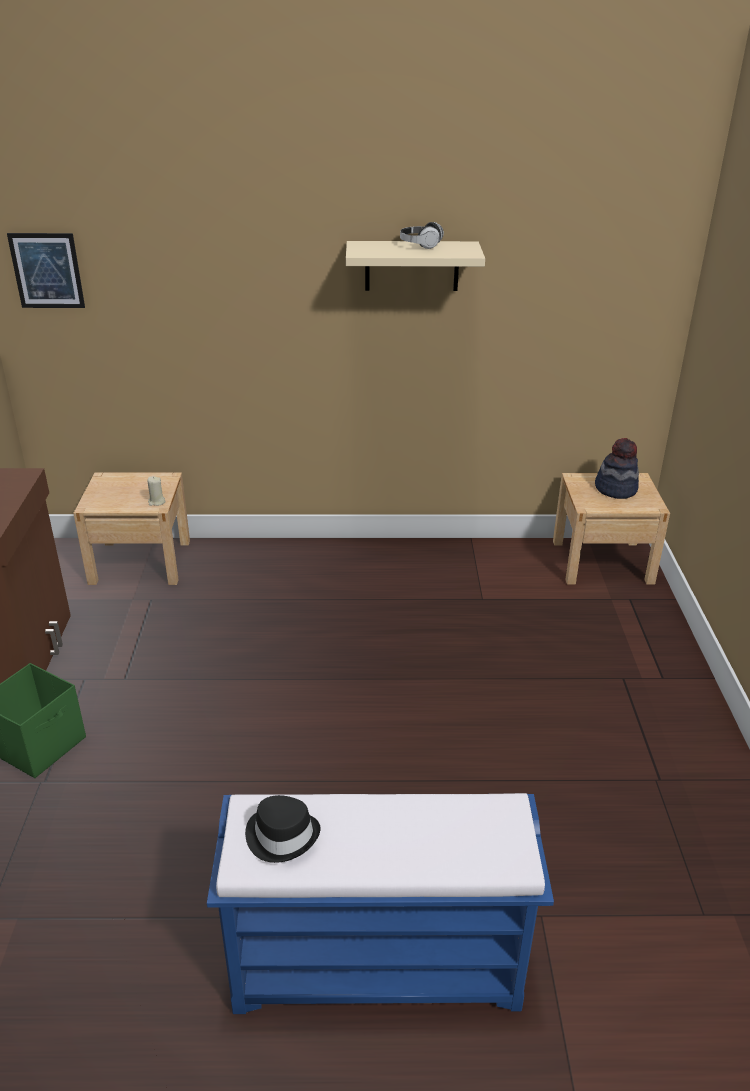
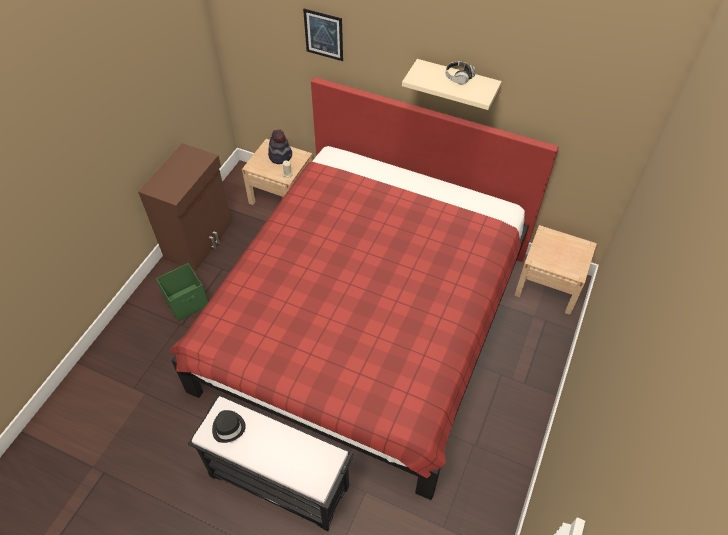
camera: 25 degrees right, 20 degrees up
(47, 271) = (244, 29): picture -> picture (323, 35)
(375, 676) = (365, 321): none -> red bed
(380, 962) = (280, 480): blue bench -> black bench
(615, 489) = (564, 251): hat -> hat (280, 156)

